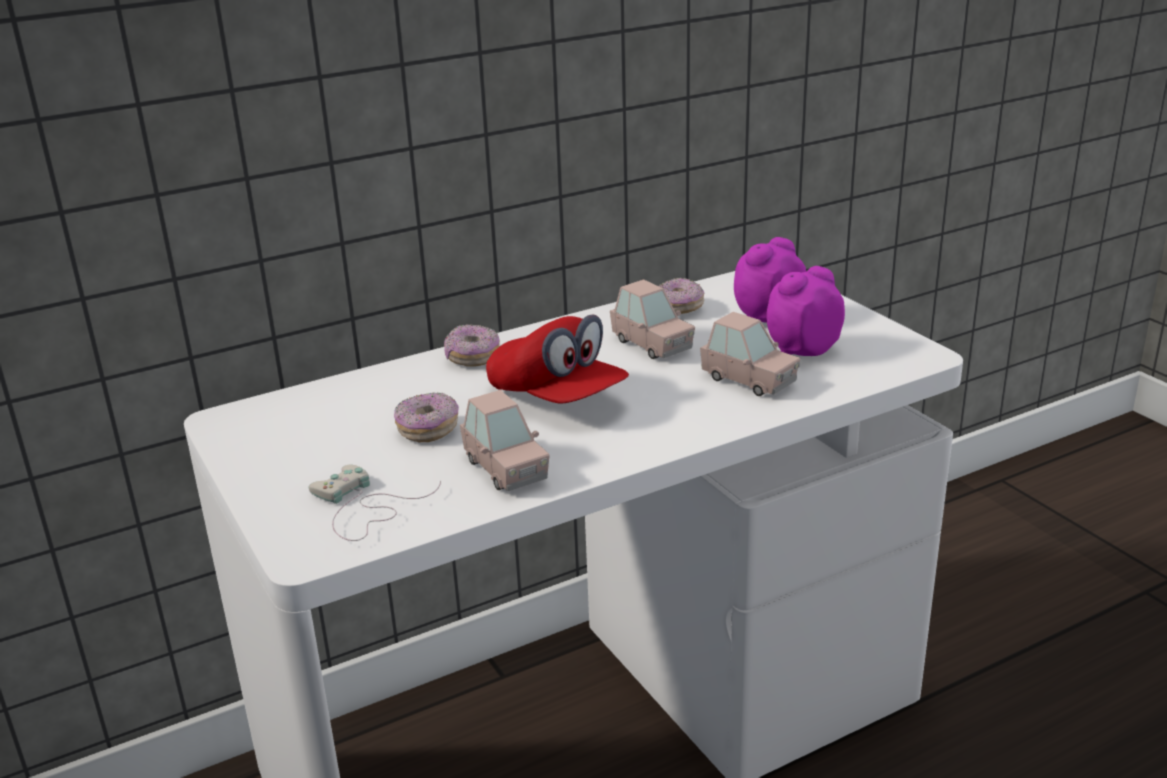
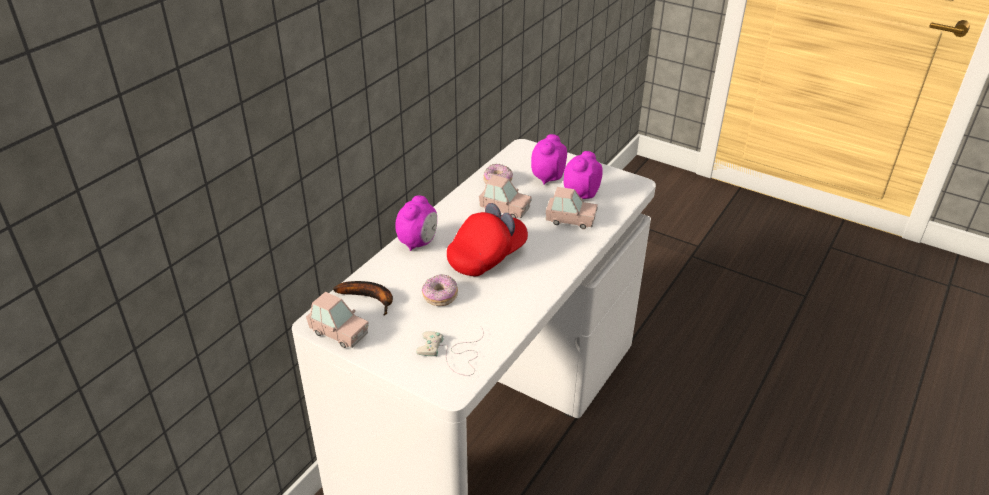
camera: 30 degrees left, 10 degrees up
(328, 408) = (370, 298): none -> banana
(472, 358) = (418, 242): donut -> alarm clock
(505, 469) = (502, 308): pink toy car -> pink toy car (339, 333)
(557, 397) = (487, 256): red cap -> red cap turned 60 degrees counterclockwise

